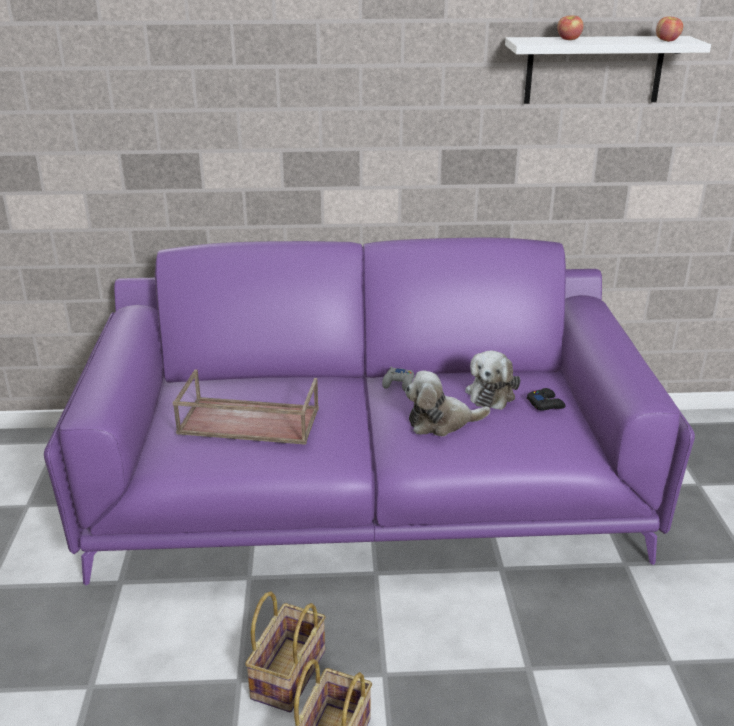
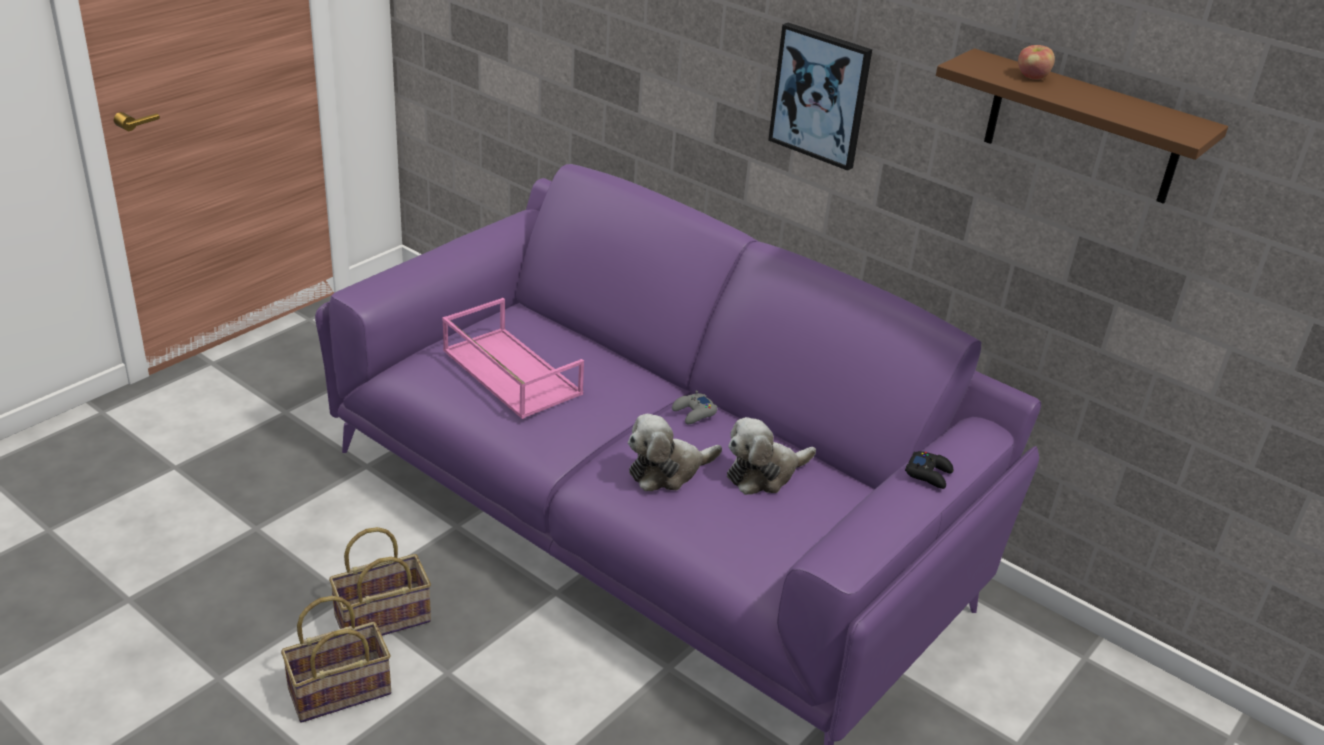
camera: 40 degrees right, 5 degrees up
(247, 422) = (509, 372): brown tray -> pink tray
(382, 114) = (820, 95): none -> picture
(441, 422) = (667, 471): plush toy -> plush toy turned 60 degrees counterclockwise
(545, 404) = (799, 516): black game controller -> black game controller (929, 474)
(593, 70) = (1083, 128): white shelf -> brown shelf
(667, 41) = (1154, 123): apple -> none

